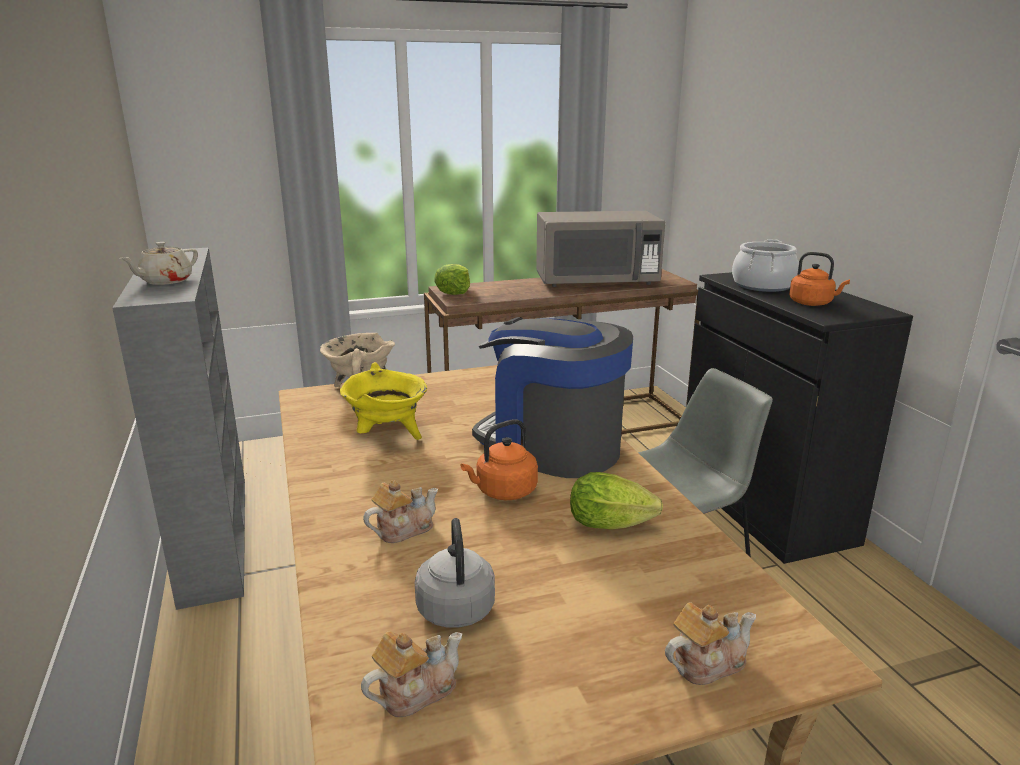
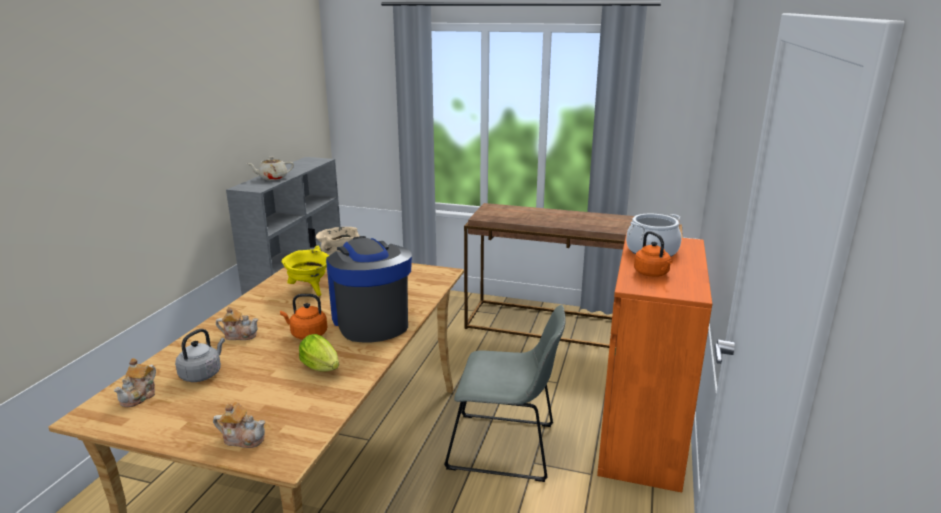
camera: 35 degrees right, 0 degrees up
(414, 691) = (140, 396): teapot -> teapot turned 105 degrees clockwise
(454, 291) = (491, 210): lettuce -> none
(596, 282) = (601, 222): grey microwave -> none
(764, 505) = (642, 434): black cabinet -> orange cabinet

